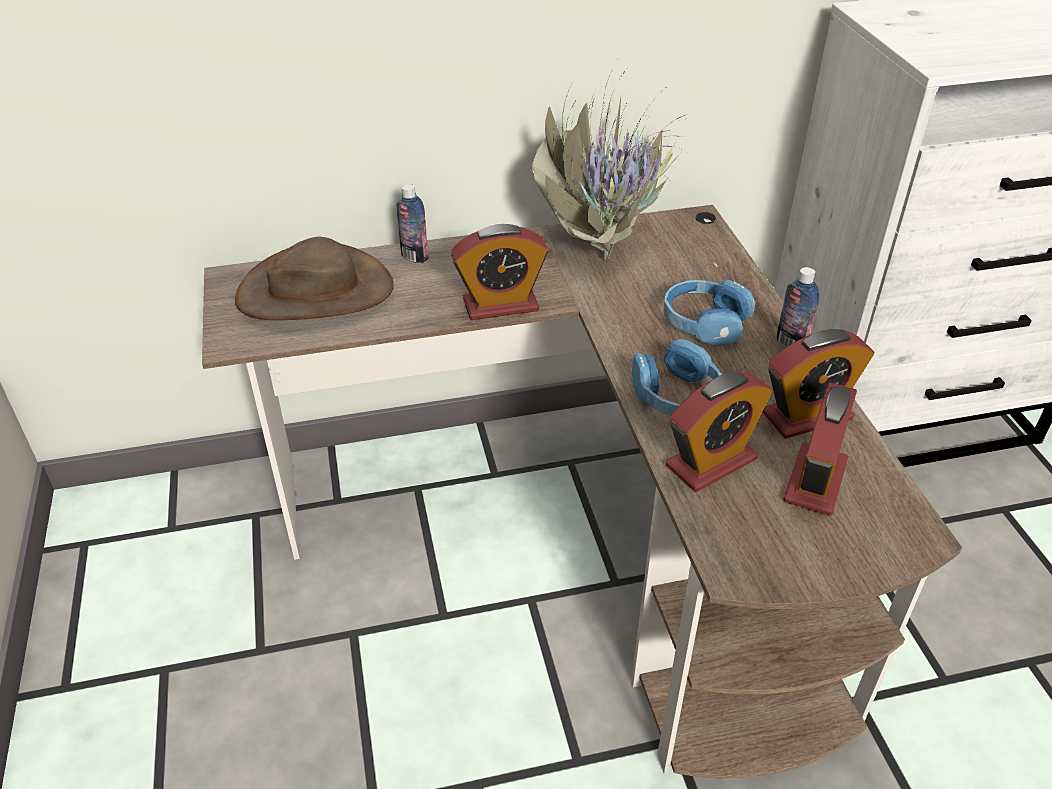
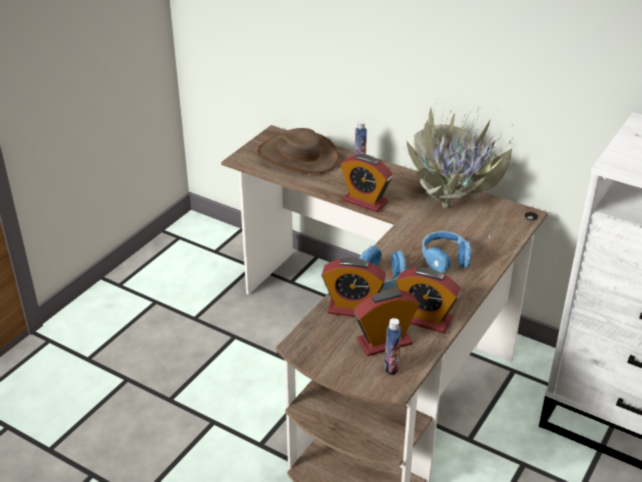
camera: 45 degrees right, 5 degrees down
(791, 344) = (471, 290): bottle -> bottle (391, 367)

